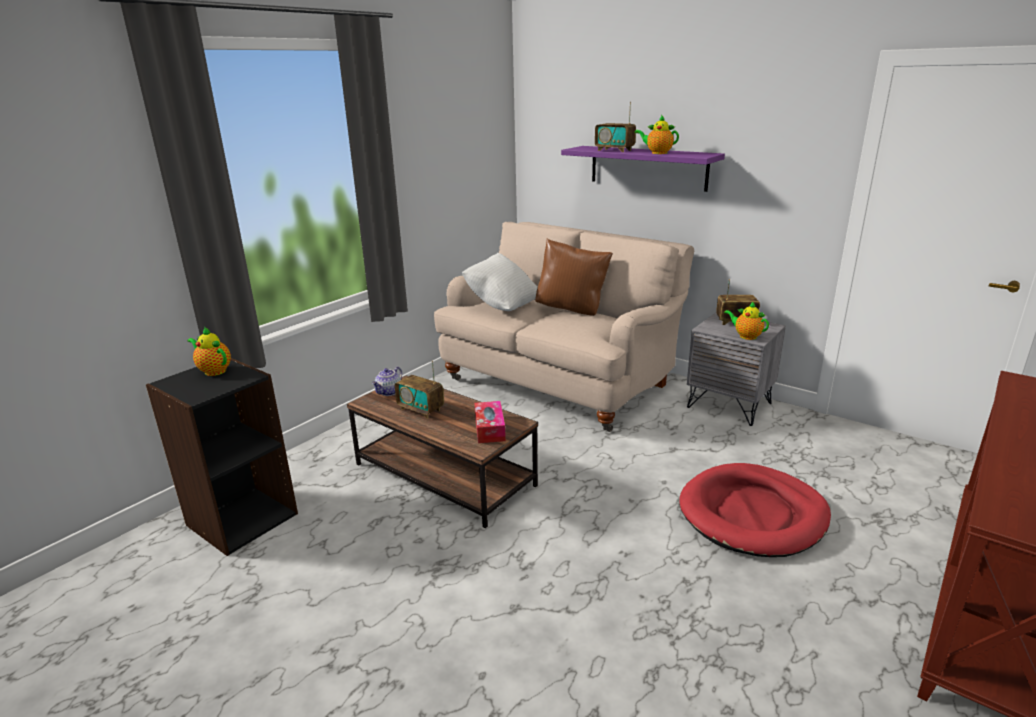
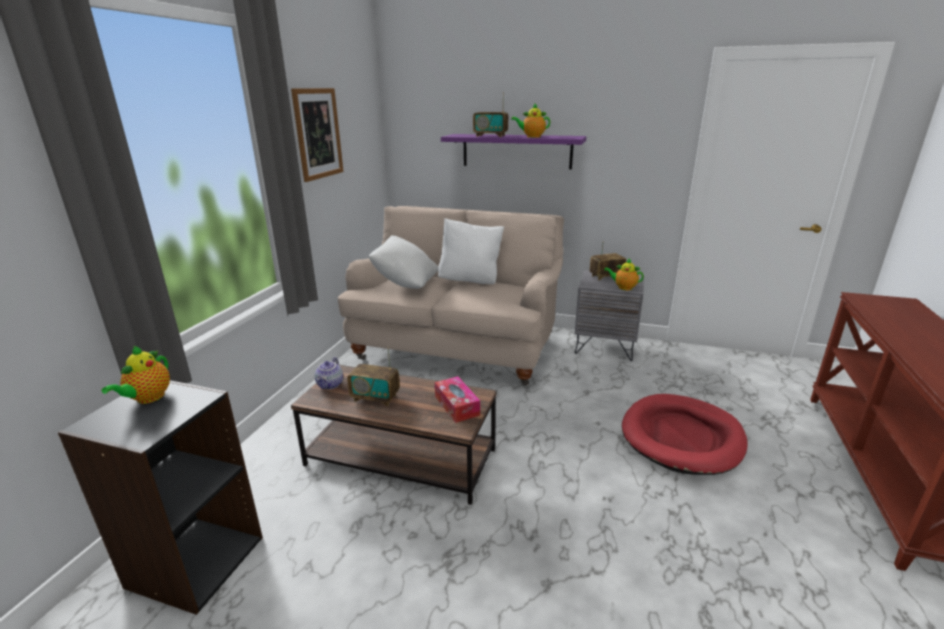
camera: 20 degrees left, 0 degrees up
(213, 371) = (148, 398): teapot -> teapot turned 90 degrees counterclockwise
(427, 145) = (318, 133): none -> picture
(572, 310) = (471, 281): brown pillow -> white pillow

